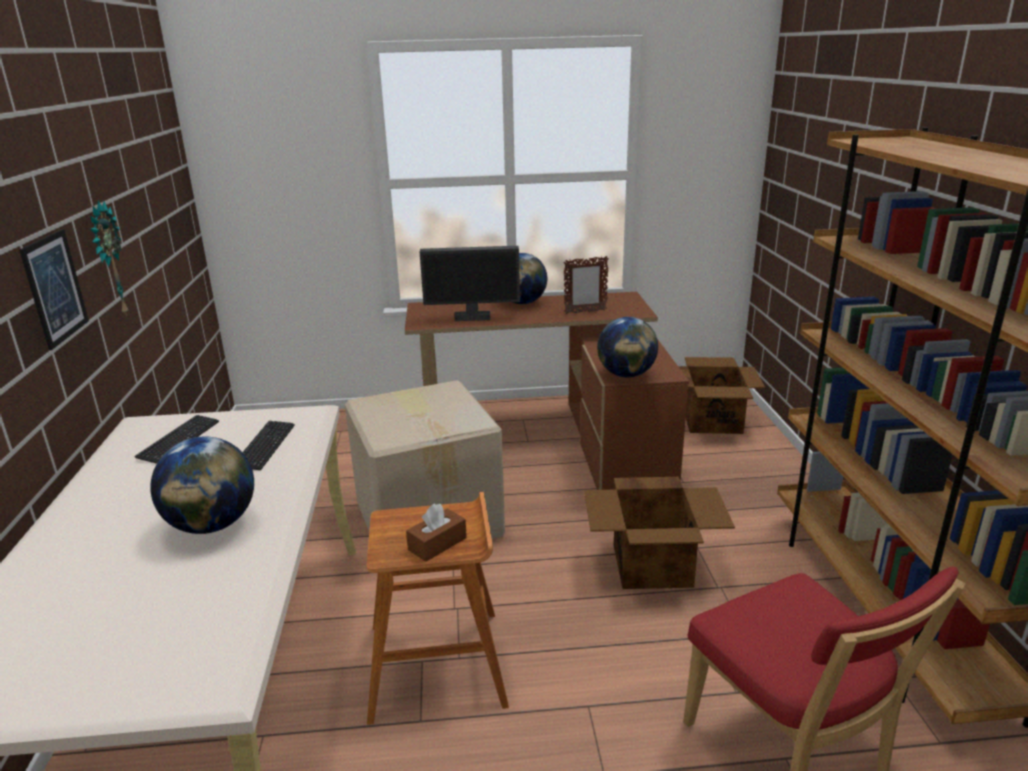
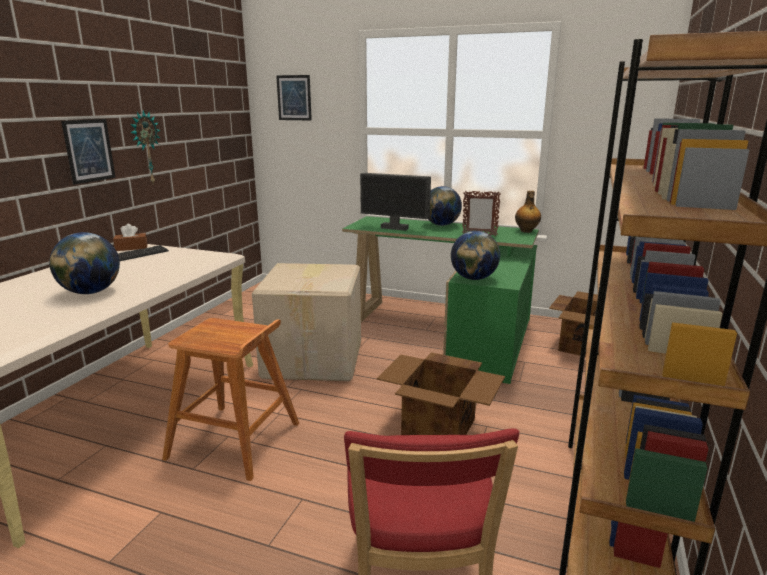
camera: 25 degrees right, 5 degrees down
(265, 446) = (172, 265): keyboard -> none
(267, 141) = (294, 98): none -> picture
(437, 544) = (221, 341): brown tissue box -> brown tissue box (131, 248)
(556, 436) = (449, 331): brown desk -> green desk
(628, 297) = (526, 231): none -> bottle

